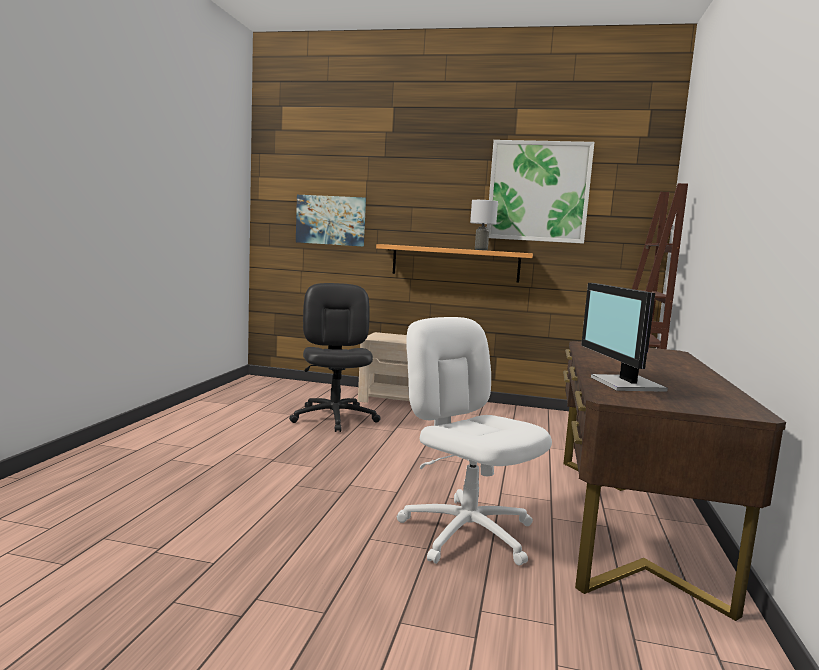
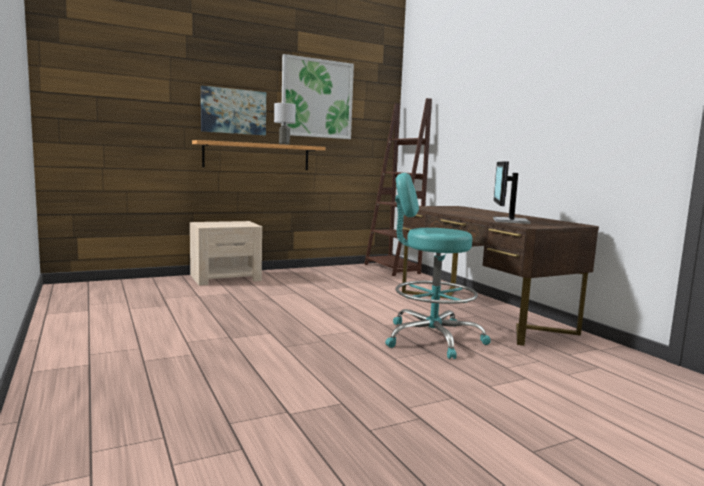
camera: 40 degrees left, 0 degrees up
(331, 220) = (134, 116): picture -> picture (233, 111)
(334, 417) = (208, 299): black office chair -> none
(467, 532) = (430, 338): white office chair -> turquoise stool
(625, 384) = (509, 221): monitor -> monitor turned 60 degrees clockwise

